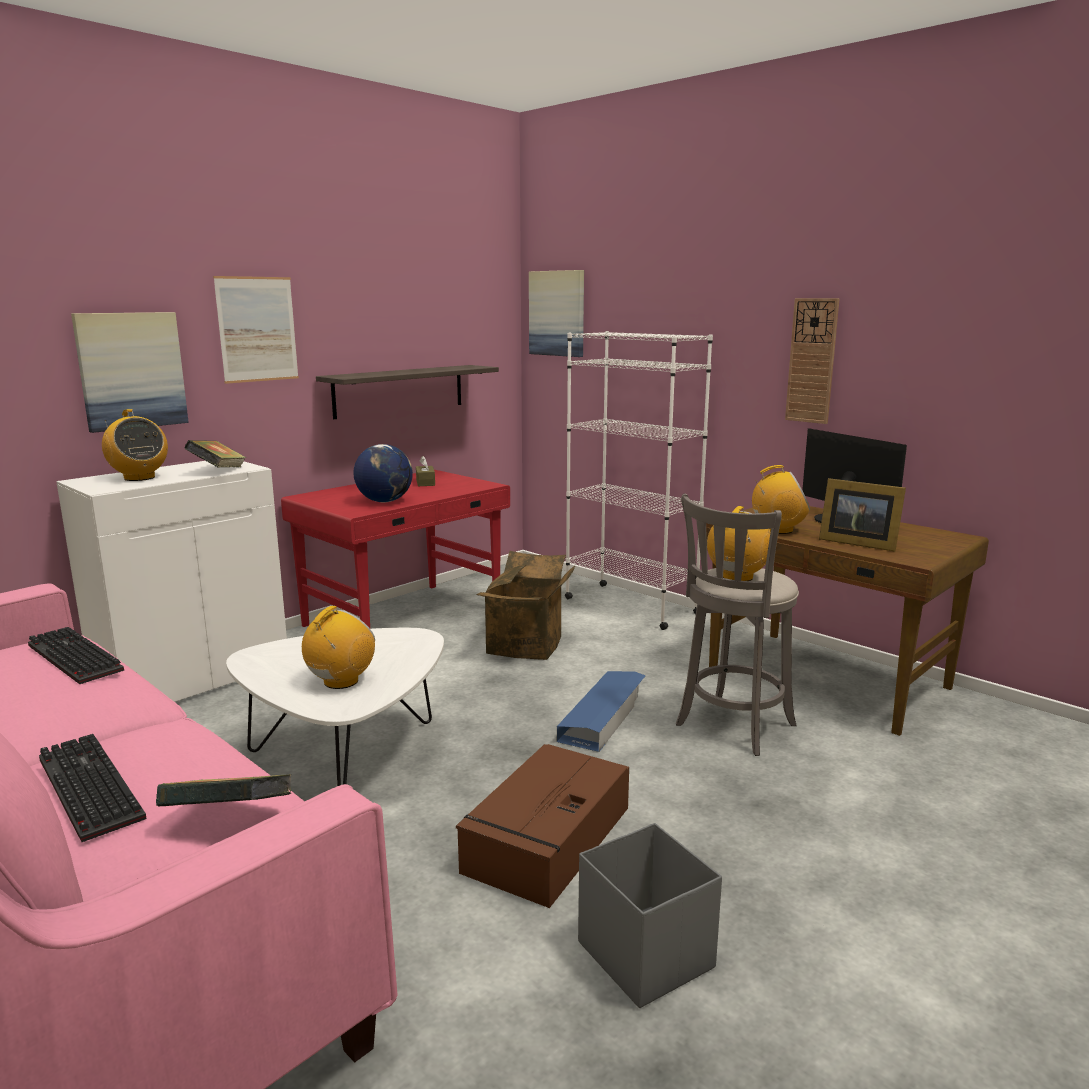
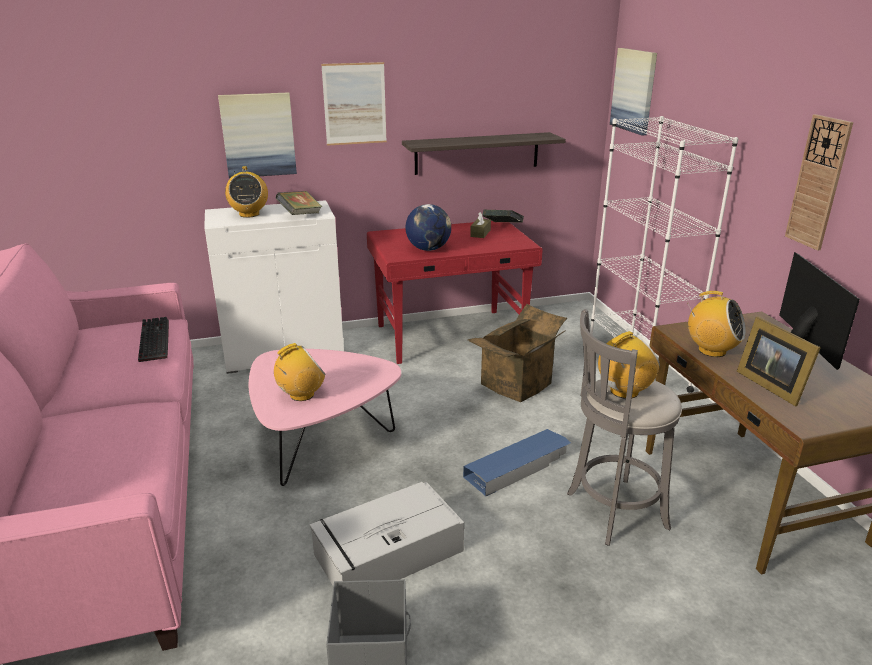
camera: 30 degrees right, 10 degrees up
(85, 788) = (75, 439): keyboard -> none
(229, 820) = (111, 488): book -> book (502, 227)
(347, 758) = (321, 443): white coffee table -> pink coffee table
(546, 840) = (386, 554): brown storage box -> grey storage box

